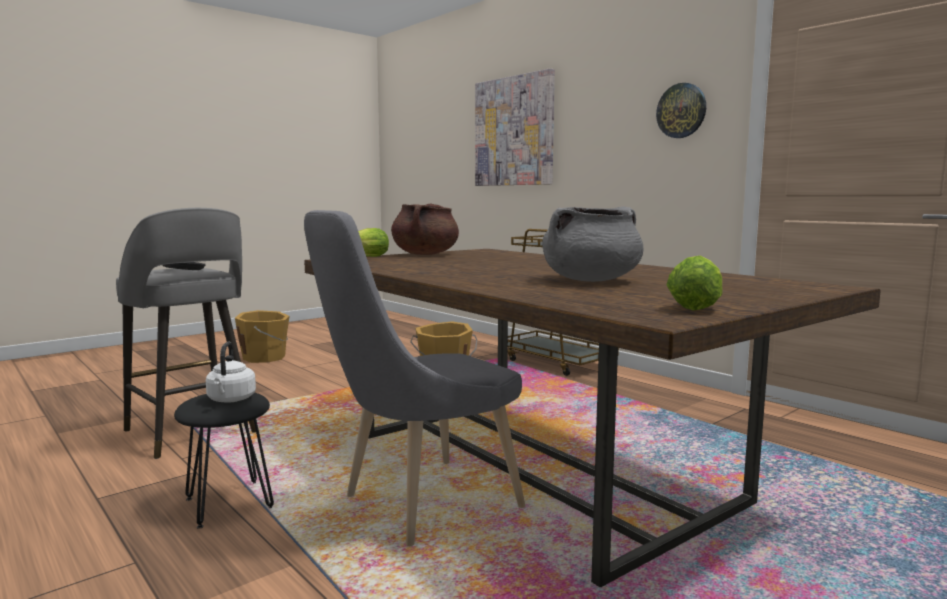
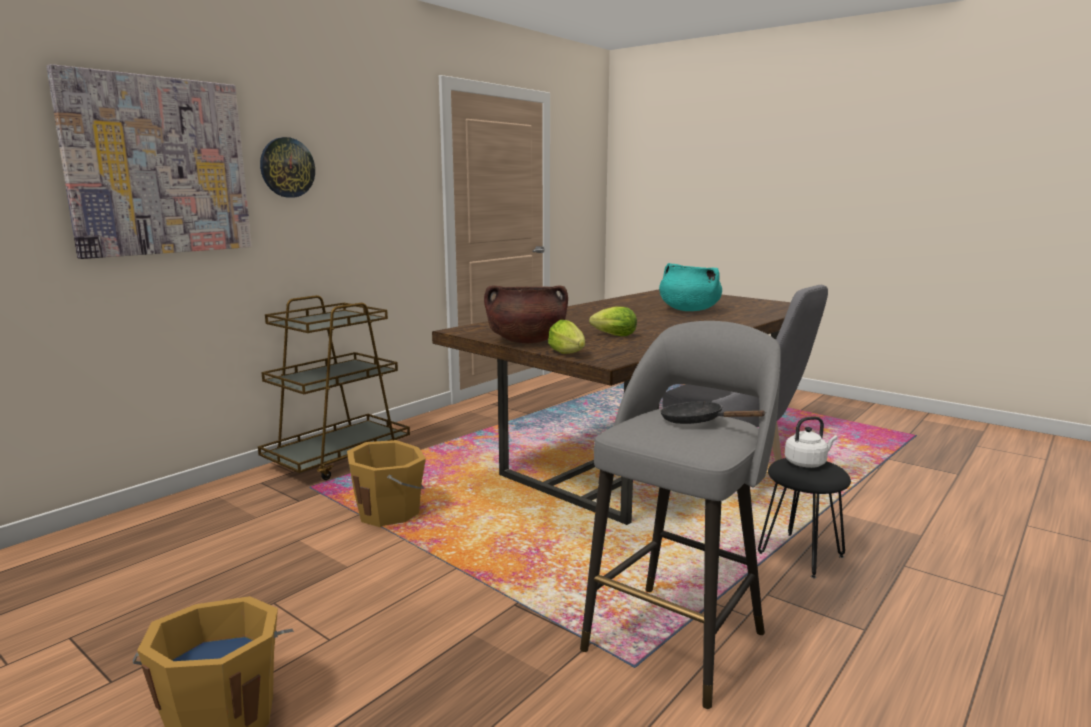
camera: 100 degrees left, 5 degrees up
(591, 280) = (688, 310): grey cooking pot -> turquoise cooking pot
(681, 110) = (394, 168): wall clock -> wall clock (287, 167)
(696, 307) = (763, 302): lettuce -> lettuce (612, 335)

